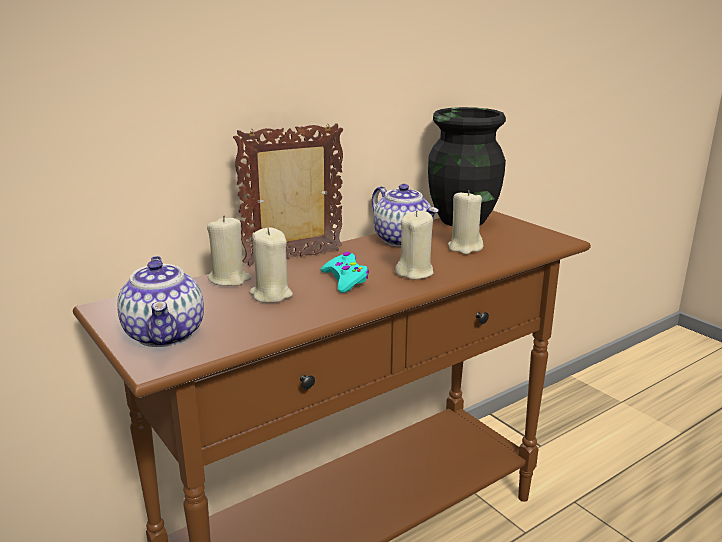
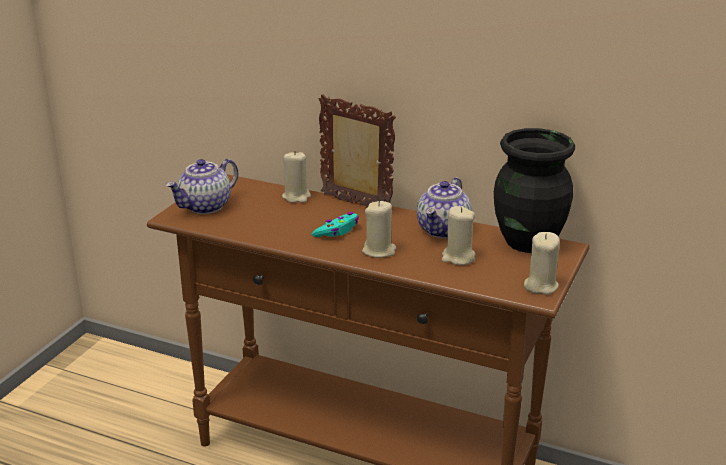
camera: 60 degrees right, 5 degrees up
(271, 295) = (286, 216): beige candle -> beige candle (540, 286)

